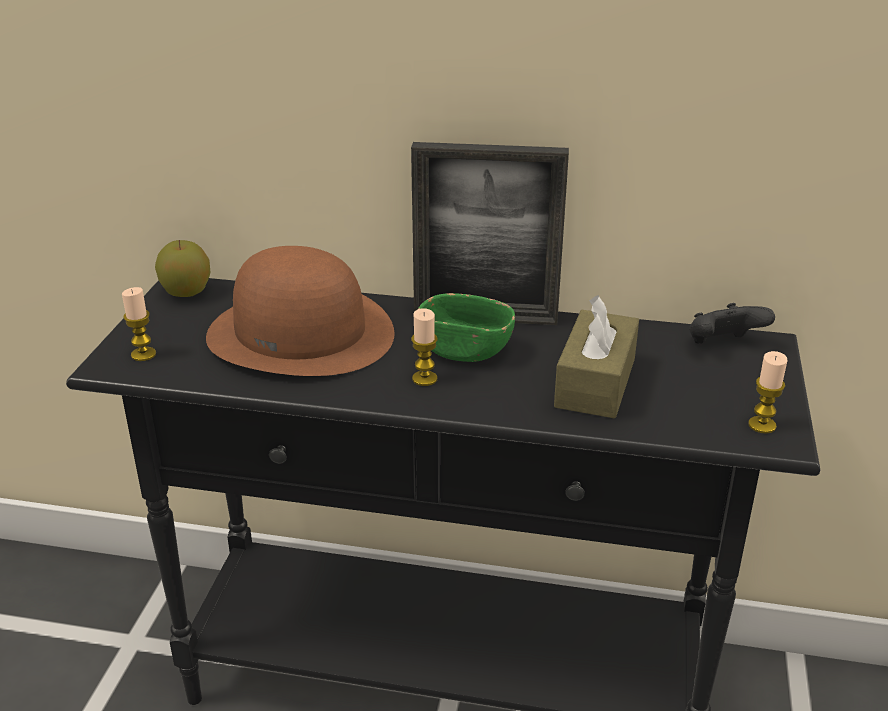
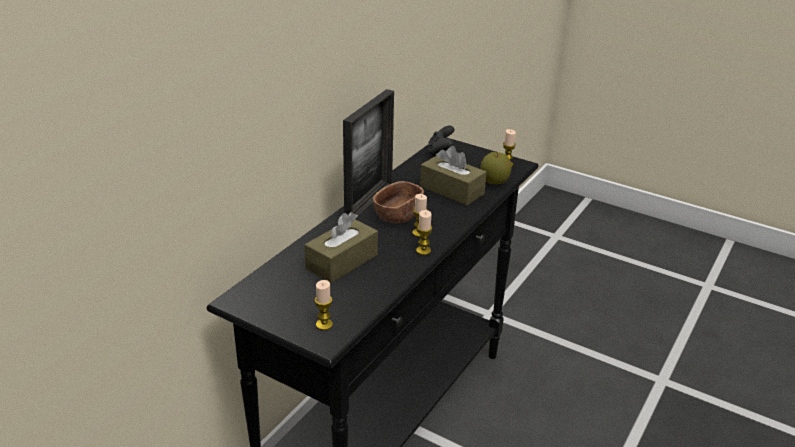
camera: 70 degrees left, 0 degrees up
(186, 292) = (249, 297): apple -> apple (494, 182)
(301, 333) = (342, 262): brown hat -> brown tissue box
(373, 393) = (423, 251): none -> candle
(465, 350) = (398, 215): green bowl -> brown bowl

